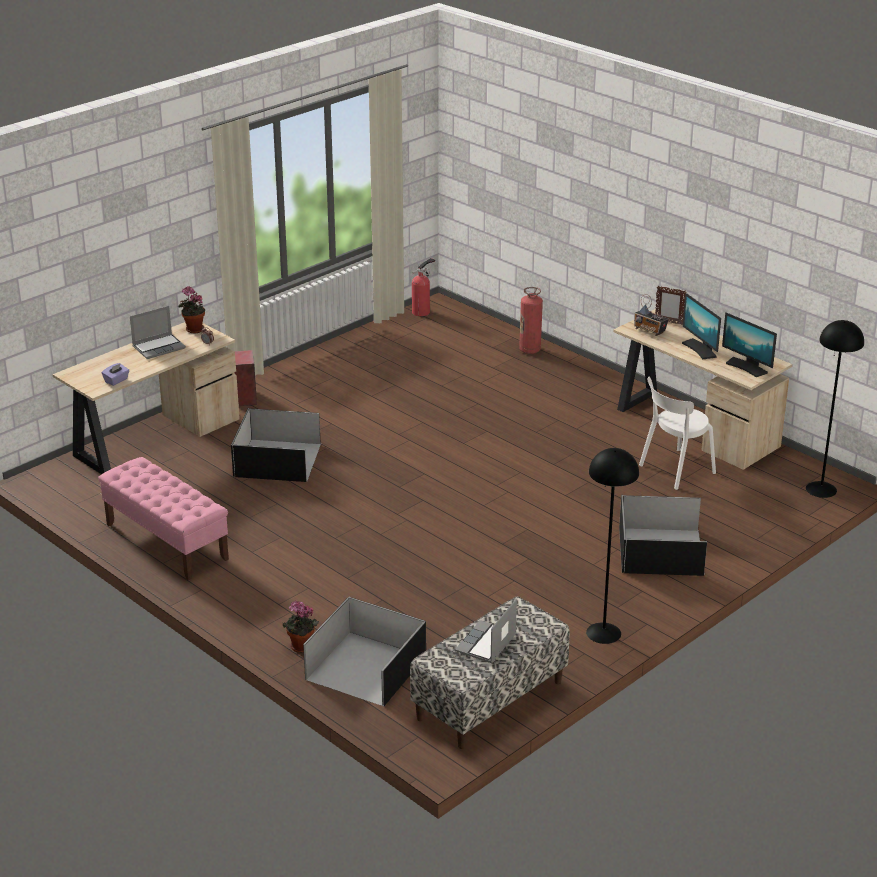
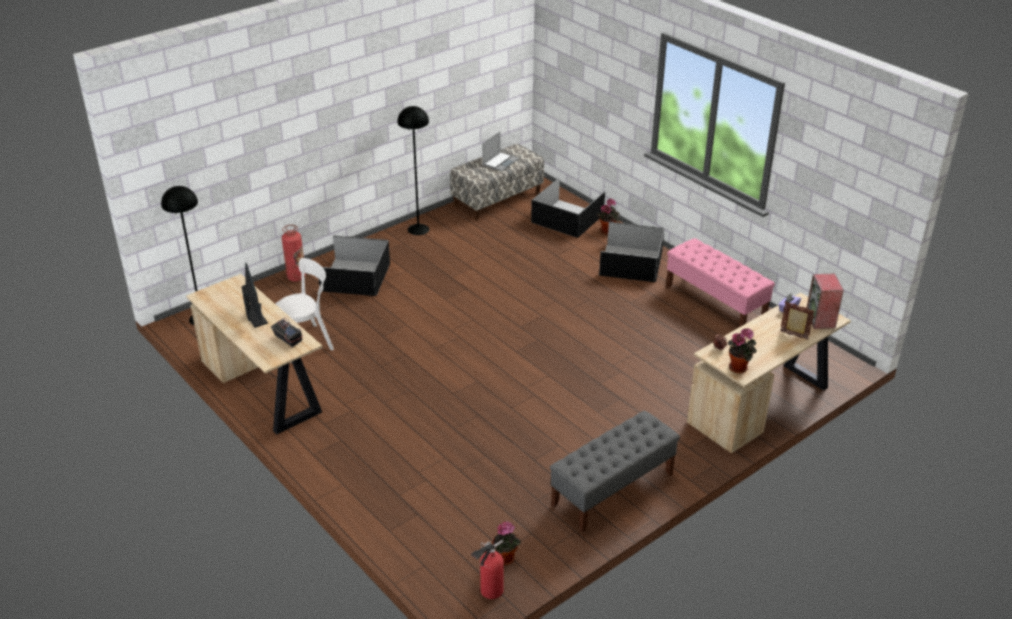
camera: 175 degrees left, 5 degrees up
(159, 347) = (765, 346): laptop -> none
(244, 398) = (687, 450): speaker -> speaker (821, 320)
(277, 461) = (642, 371): black storage box -> black storage box (631, 262)
(321, 368) = (612, 490): none -> grey bench
(412, 327) = (506, 559): none -> potted plant
(530, 350) = (377, 506): fire extinguisher -> fire extinguisher (296, 277)
(669, 322) = (262, 351): picture frame -> picture frame (794, 336)
(747, 367) = (228, 293): monitor -> none

